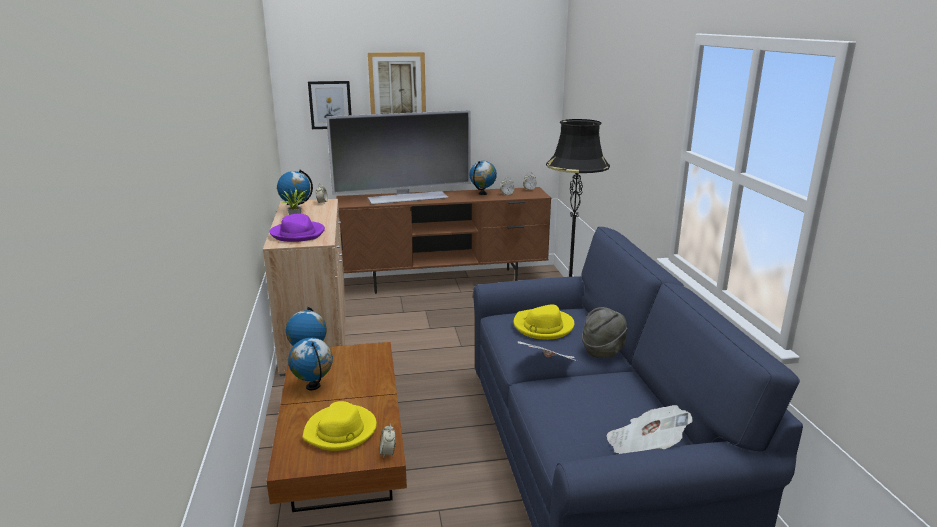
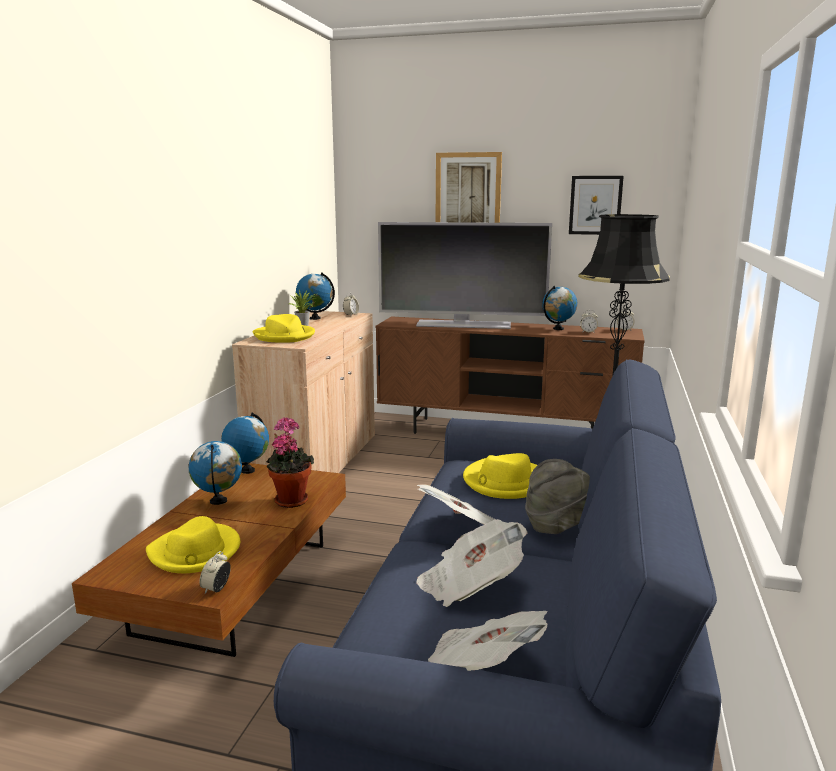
camera: 25 degrees right, 5 degrees down
(298, 234) = (285, 336): purple hat -> yellow hat
(330, 105) = (392, 212): picture -> picture (595, 205)
(370, 372) = (290, 499): none -> potted plant
(591, 402) = (470, 586): none -> newspaper

